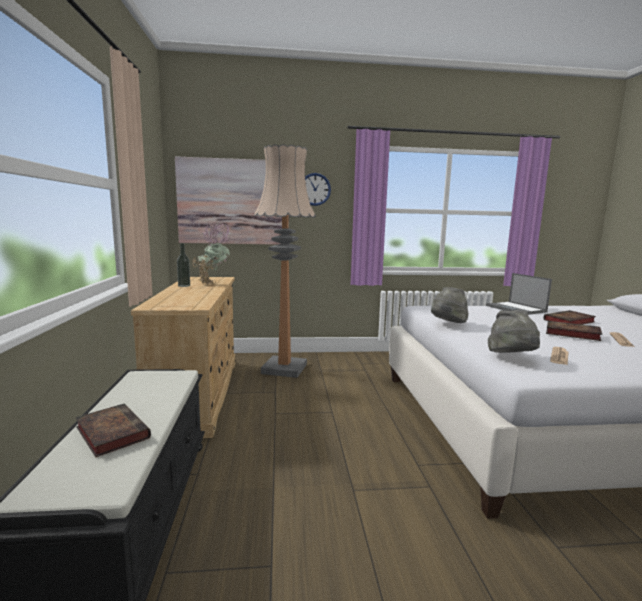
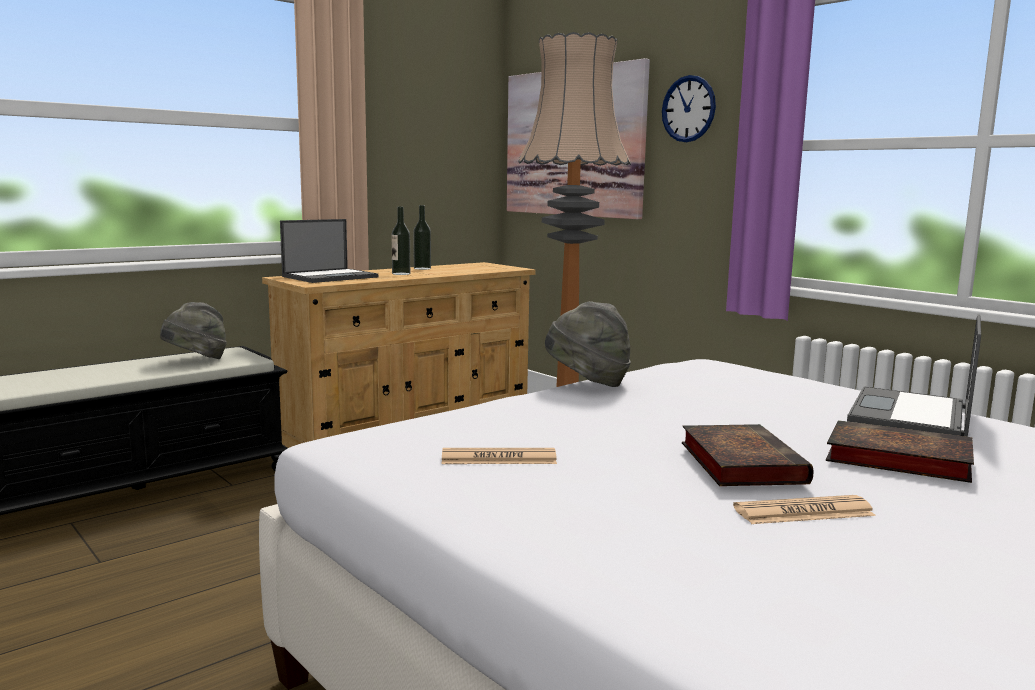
camera: 55 degrees right, 0 degrees up
(111, 432) = (91, 373): book -> none
(174, 300) = (331, 277): none -> laptop
(196, 291) = (401, 274): none -> bottle
(213, 283) = (462, 271): potted plant -> none
(512, 358) = (422, 429): grey hat -> grey hat (196, 360)

